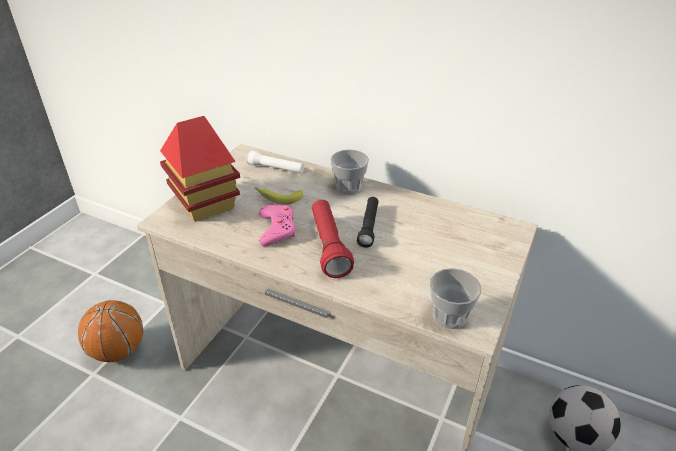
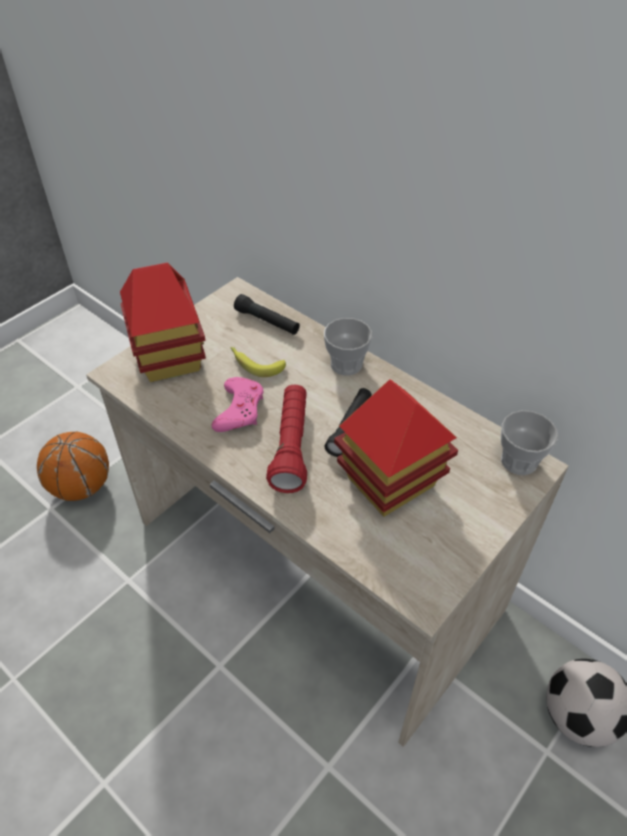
camera: 15 degrees right, 10 degrees up
(276, 168) = (267, 322): white flashlight -> black flashlight
(415, 257) = (390, 482): none -> toy house
(449, 316) = (399, 574): cup -> cup (519, 461)

